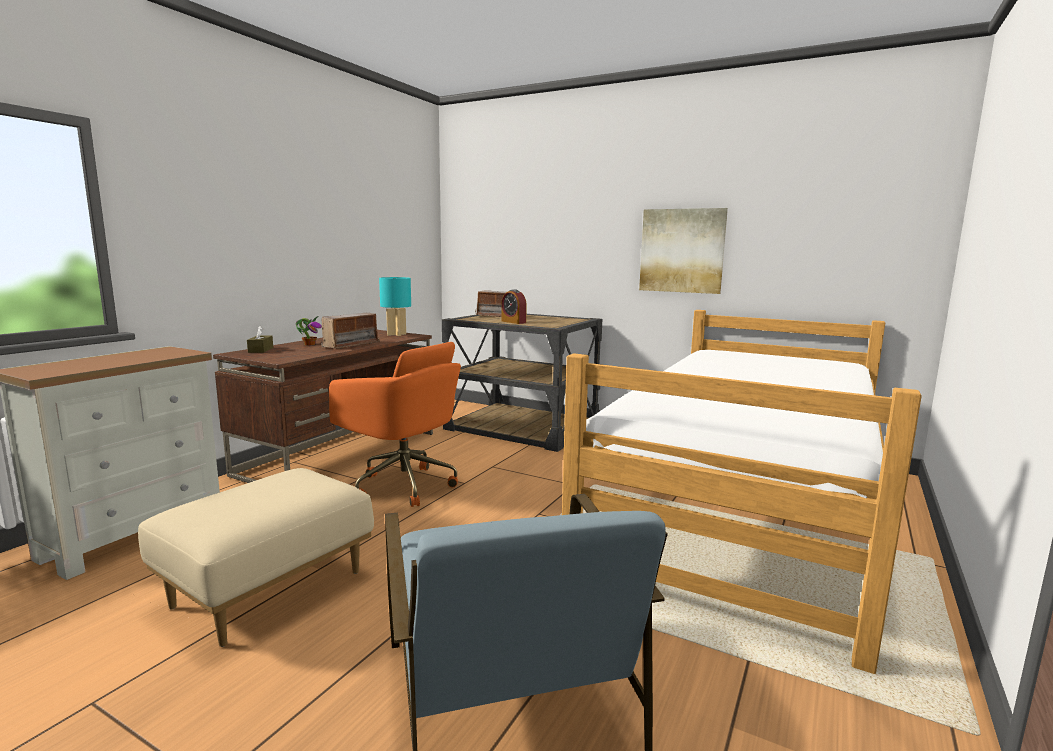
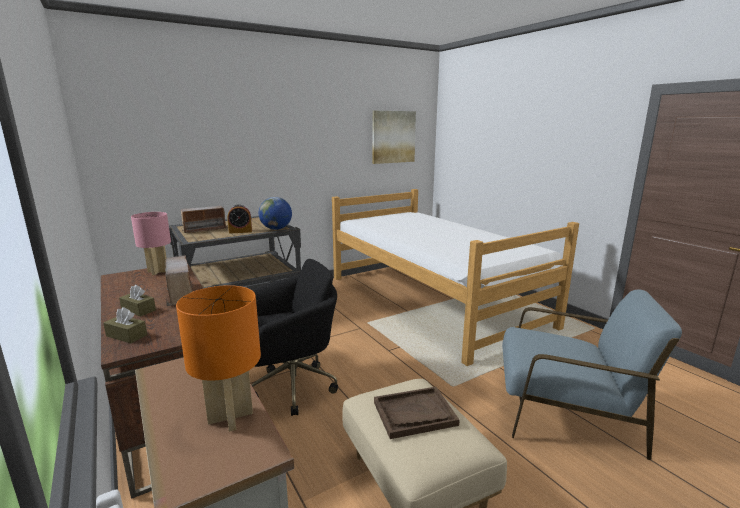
camera: 60 degrees left, 5 degrees up
(92, 365) = (231, 417): none -> orange table lamp
(269, 493) = (414, 414): none -> brown tray
(309, 344) = (138, 310): potted plant -> brown tissue box
(397, 334) = (158, 271): turquoise table lamp -> pink table lamp
(401, 485) = (289, 389): orange office chair -> black office chair
(543, 325) = (276, 229): none -> globe
(682, 250) = (318, 159): picture -> picture (393, 137)

